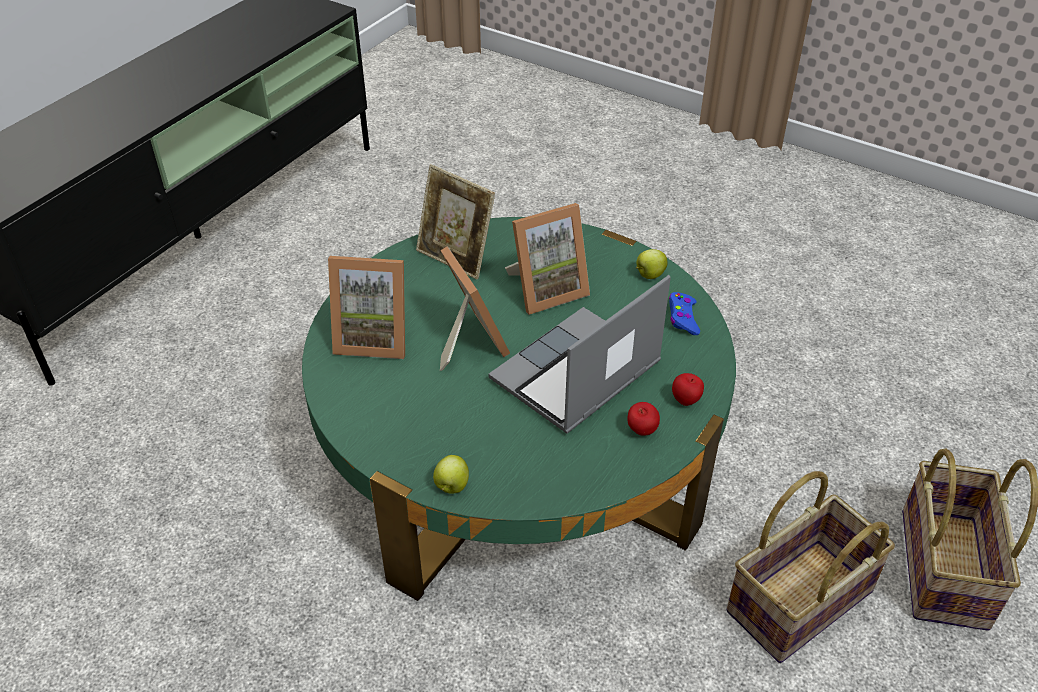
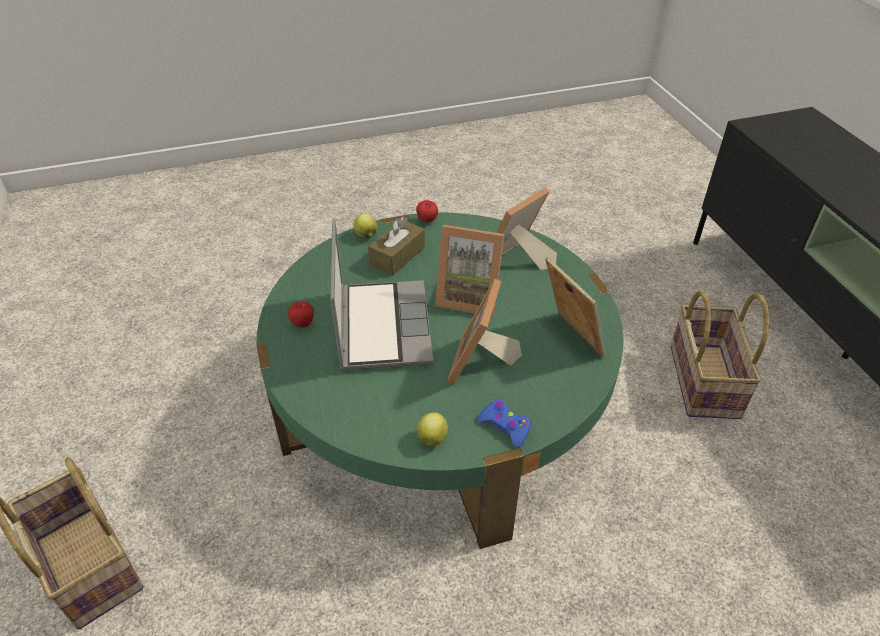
camera: 130 degrees right, 0 degrees up
(456, 257) = (570, 338): picture frame -> picture frame turned 75 degrees clockwise
(462, 432) = (397, 256): none -> brown tissue box
(683, 318) = (364, 420): blue game controller -> blue game controller (505, 426)
(686, 401) = (295, 361): apple -> apple (427, 221)
(800, 603) = (182, 458): basket -> basket (701, 380)

